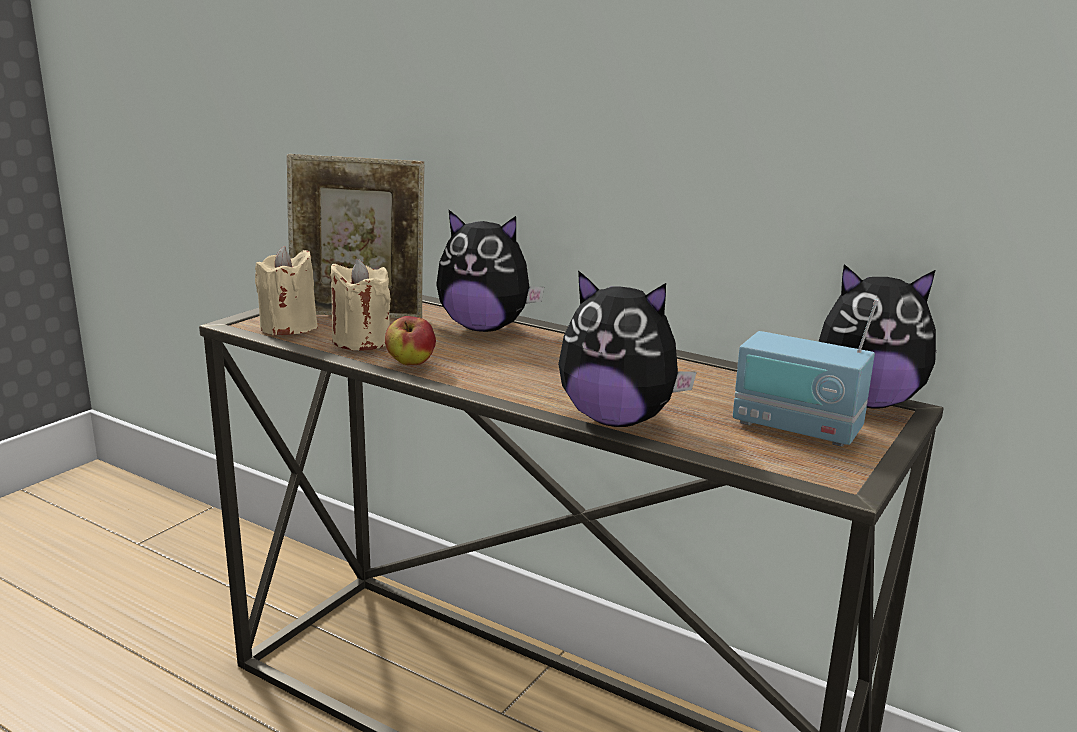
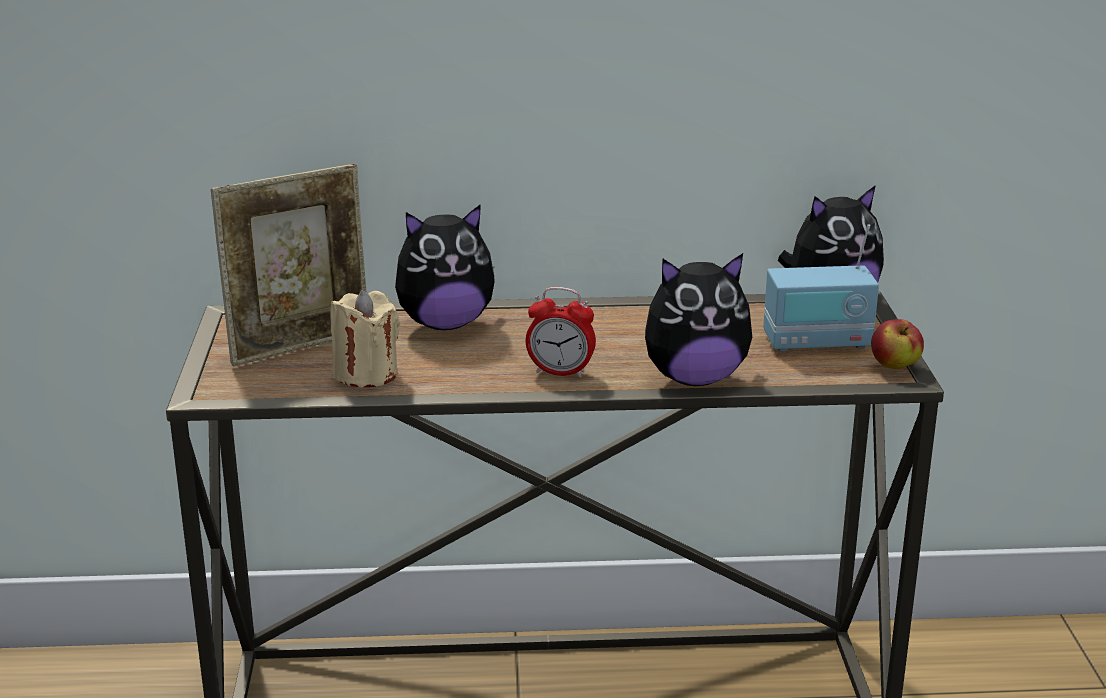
camera: 35 degrees left, 5 degrees up
(288, 327) = (266, 382): beige candle -> none
(411, 364) = (455, 382): apple -> apple (894, 366)
(509, 382) = (560, 372): none -> alarm clock

